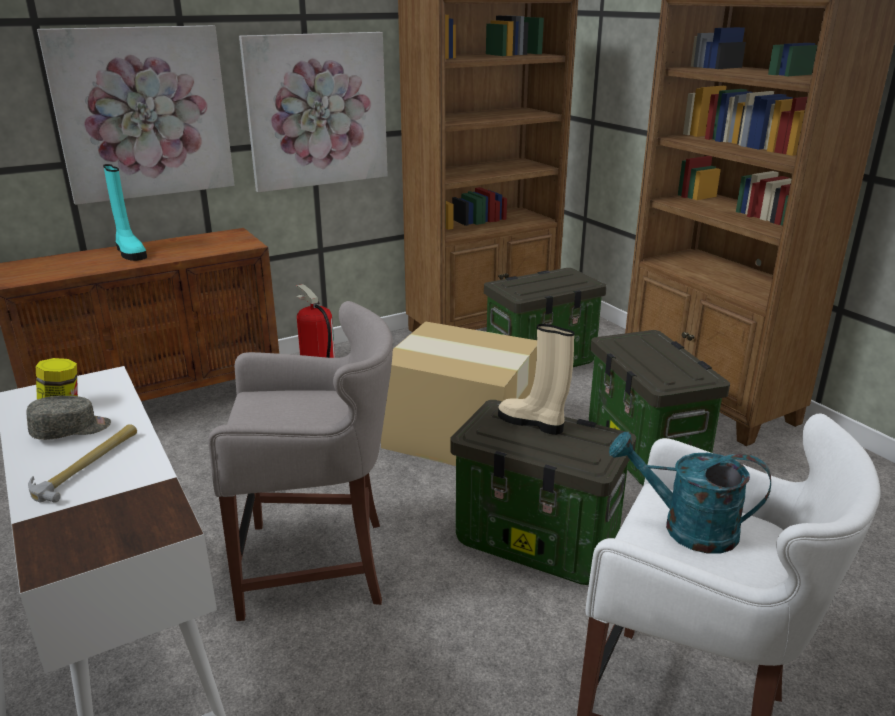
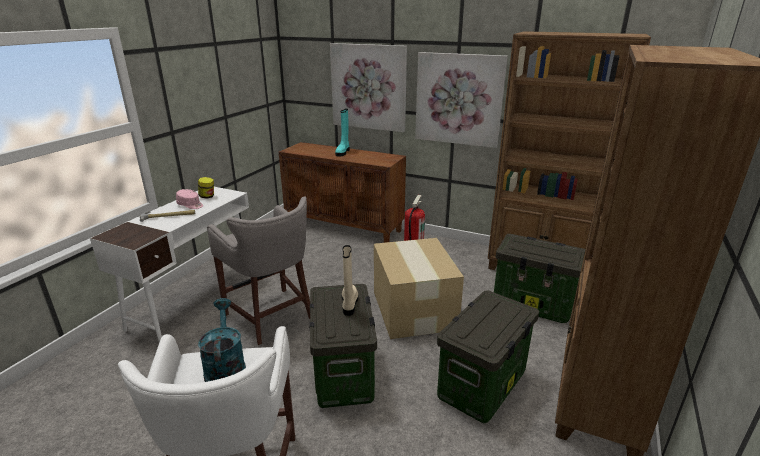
camera: 55 degrees right, 0 degrees up
(71, 430) = (190, 205): grey cap -> pink cap

